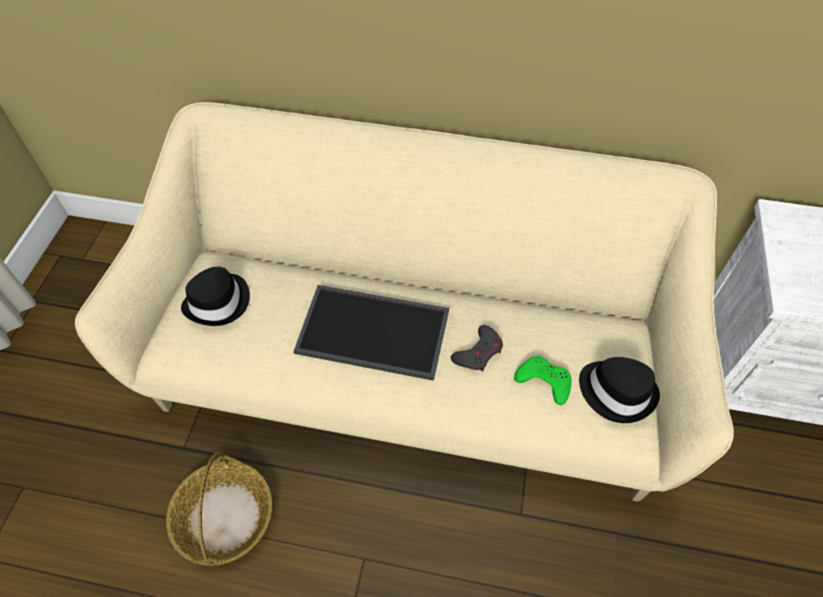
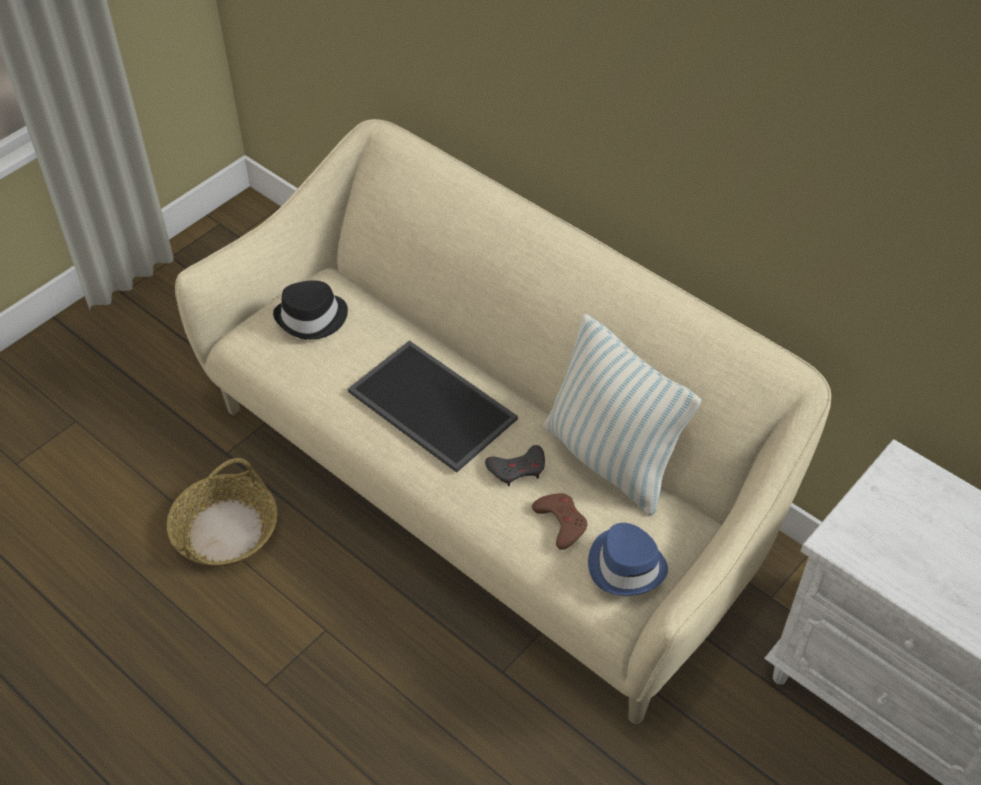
camera: 30 degrees right, 5 degrees down
(540, 309) = (611, 459): none -> pillow
(544, 381) = (561, 522): green game controller -> brown game controller
(617, 391) = (626, 565): black hat -> blue hat

